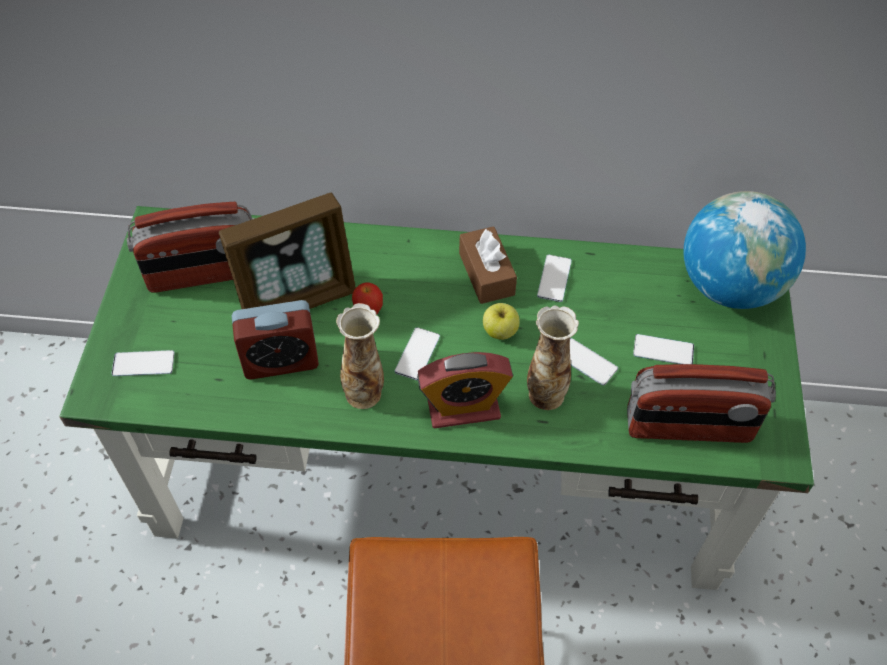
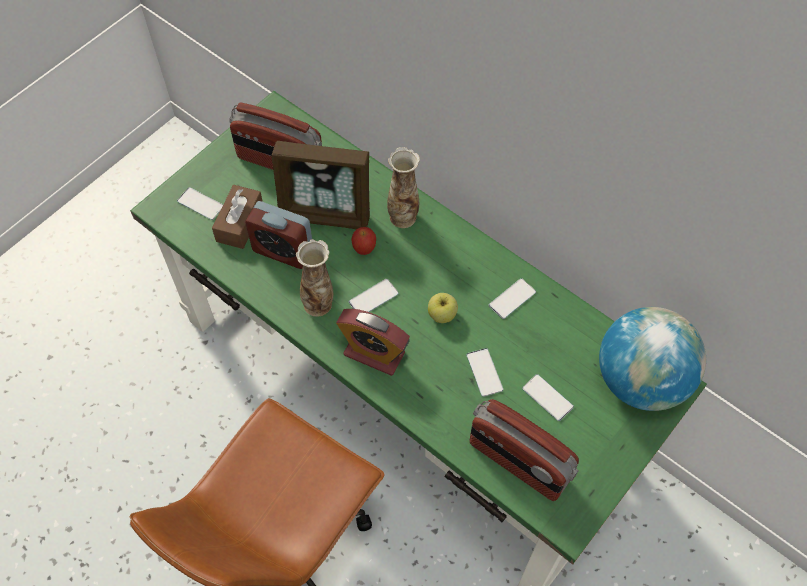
camera: 35 degrees right, 5 degrees up
(486, 274) = (466, 268): brown tissue box -> brown tissue box (240, 223)
(545, 393) = (437, 377): vase -> vase (403, 216)

